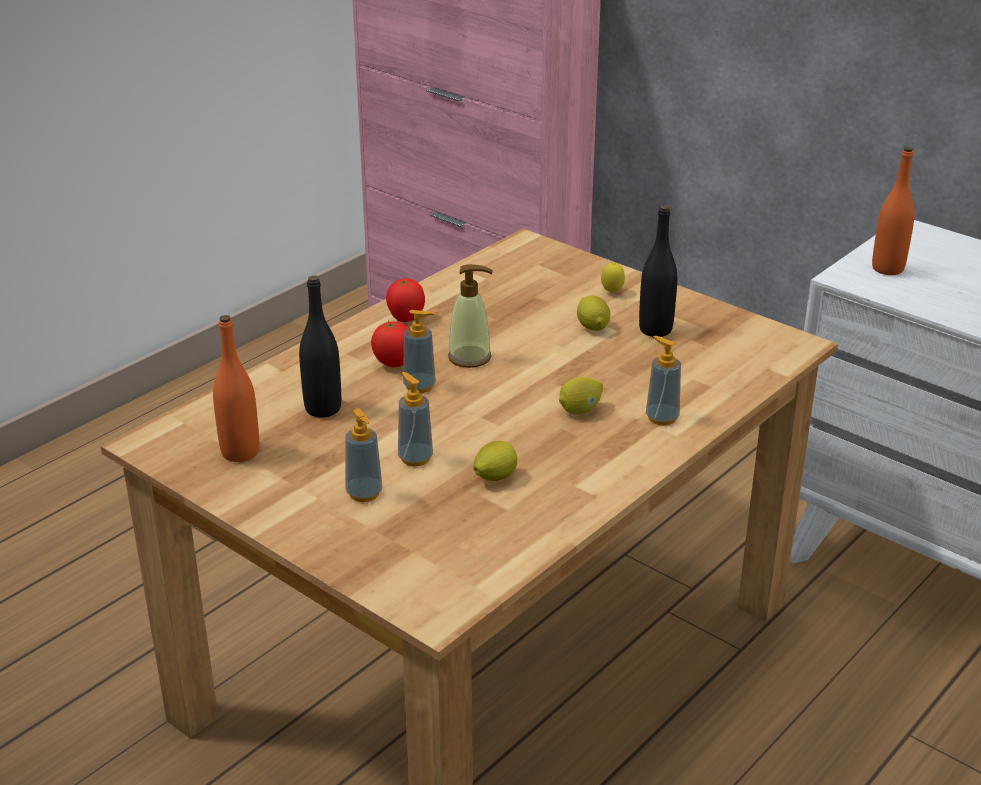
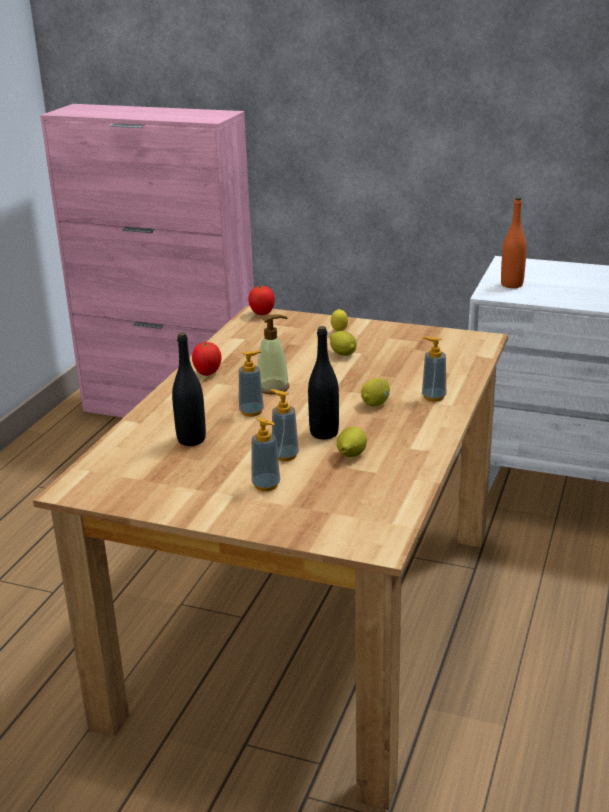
camera: 20 degrees left, 5 degrees down
(240, 452) = (150, 480): orange bottle -> none
(393, 364) = (221, 402): tomato -> tomato (262, 314)
(655, 329) = (386, 348): black bottle -> black bottle (324, 433)

